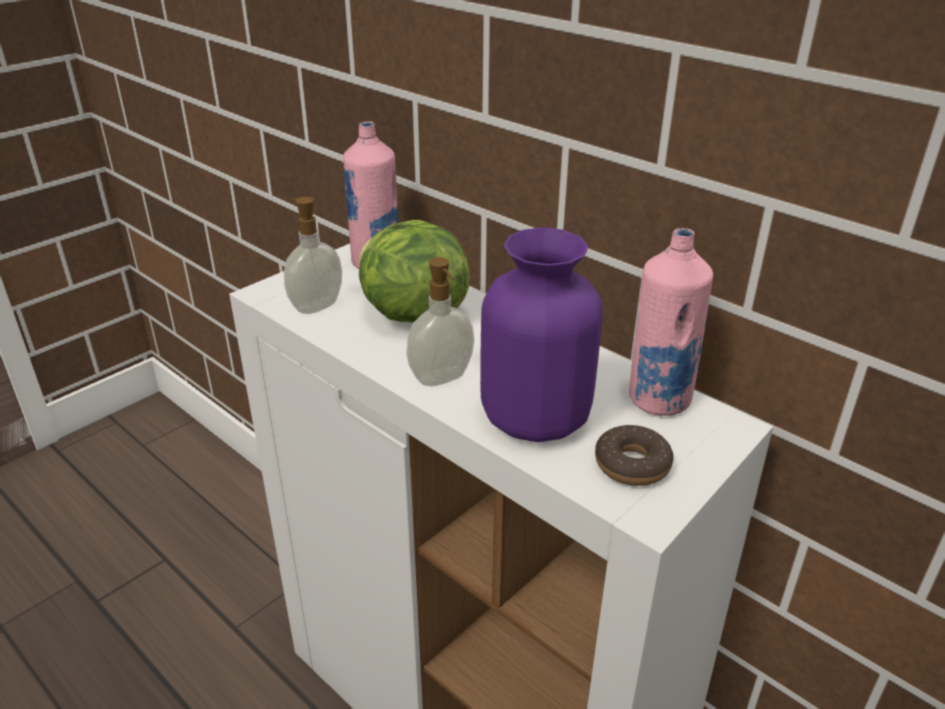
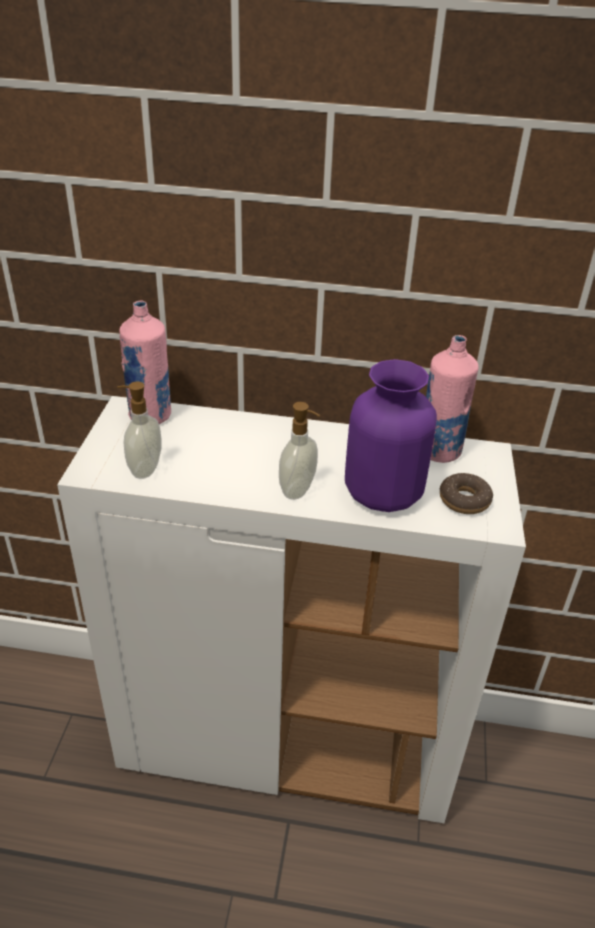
camera: 35 degrees left, 5 degrees up
(411, 314) = (224, 449): lettuce -> none

